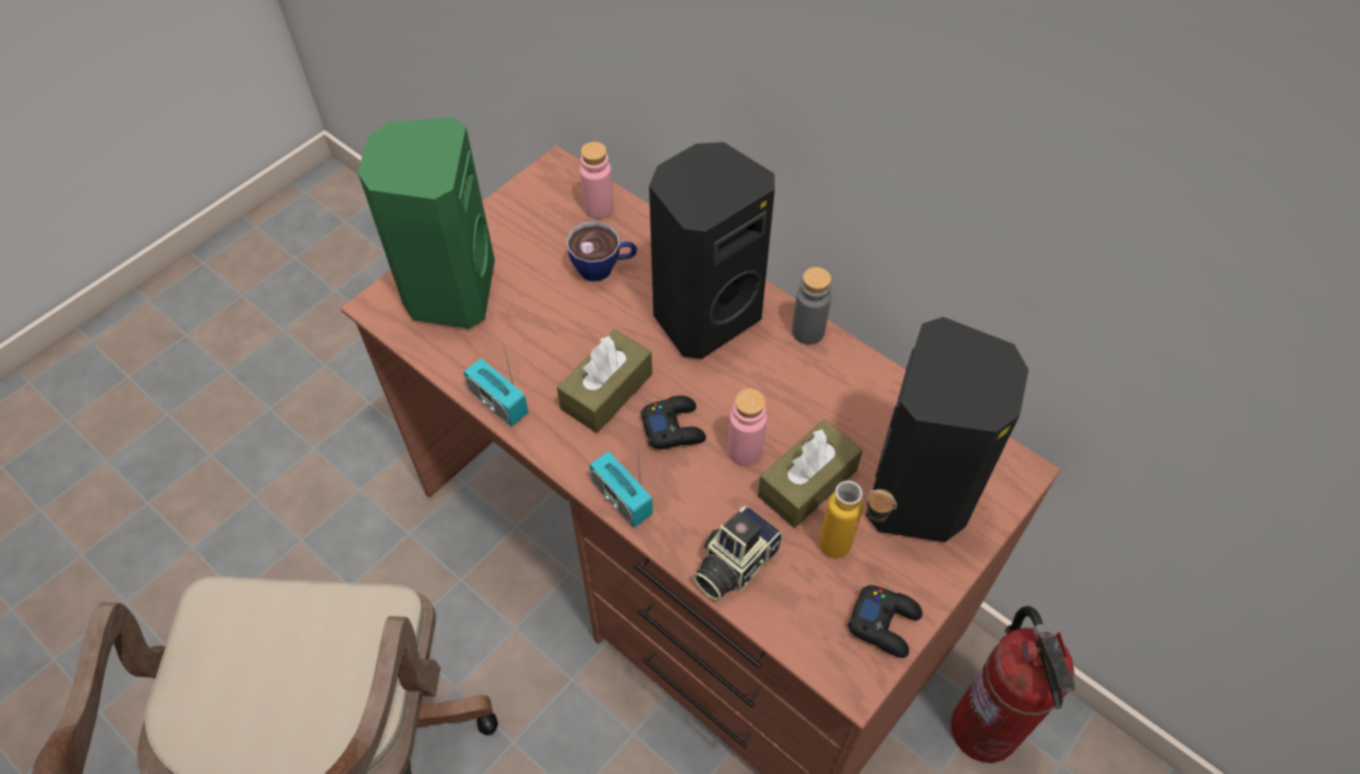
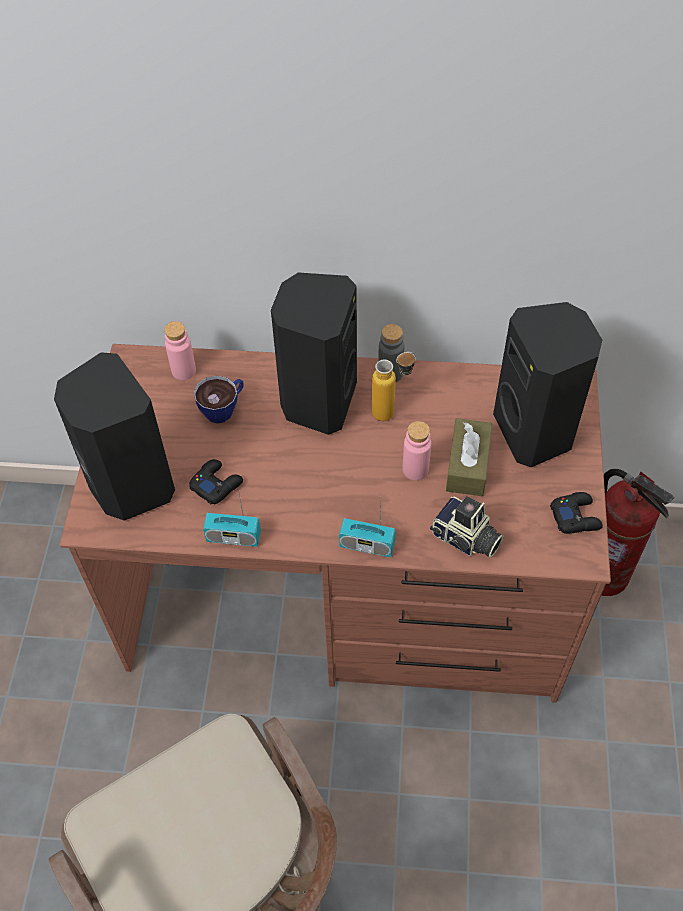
camera: 35 degrees left, 0 degrees up
(449, 290) = (129, 486): green speaker -> black speaker
(606, 391) = (298, 486): brown tissue box -> none
(673, 427) = (360, 482): black game controller -> black game controller (216, 484)
(733, 564) = (465, 539): camera -> camera turned 60 degrees counterclockwise
(847, 550) = (522, 489): bottle -> bottle (392, 411)

